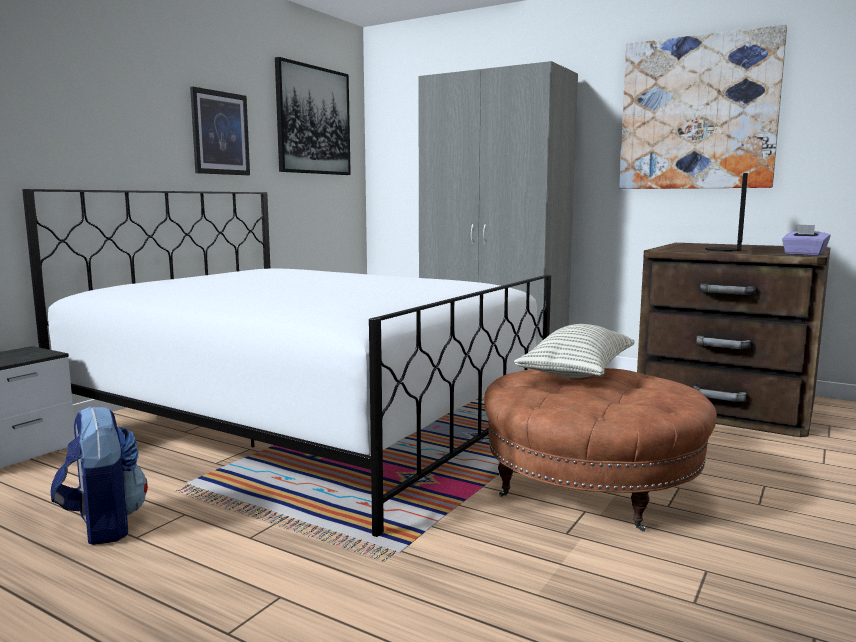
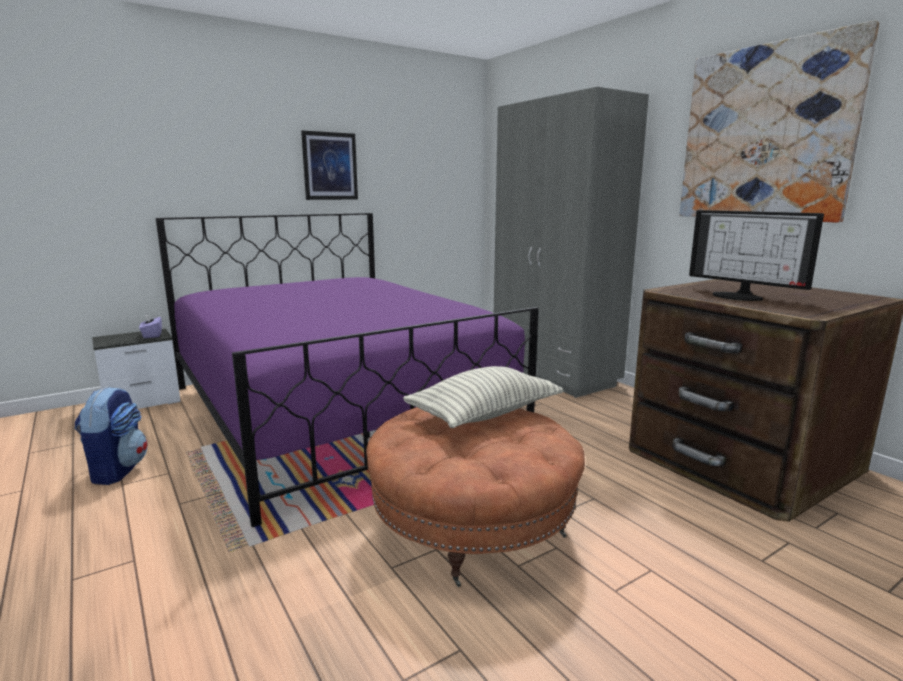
camera: 25 degrees right, 5 degrees up
(306, 423) = (335, 410): white bed -> purple bed
(313, 120) = (427, 149): picture -> none
(727, 250) = (739, 296): monitor -> monitor turned 90 degrees counterclockwise
(804, 254) = (811, 312): purple tissue box -> purple tissue box (152, 335)

